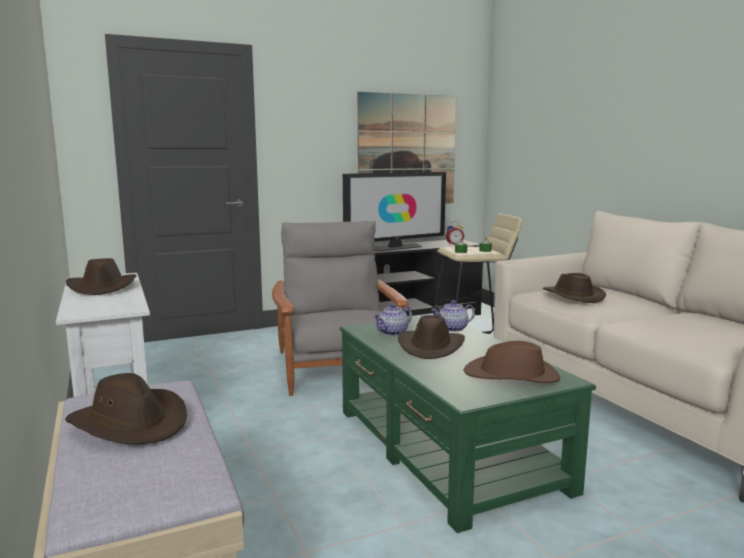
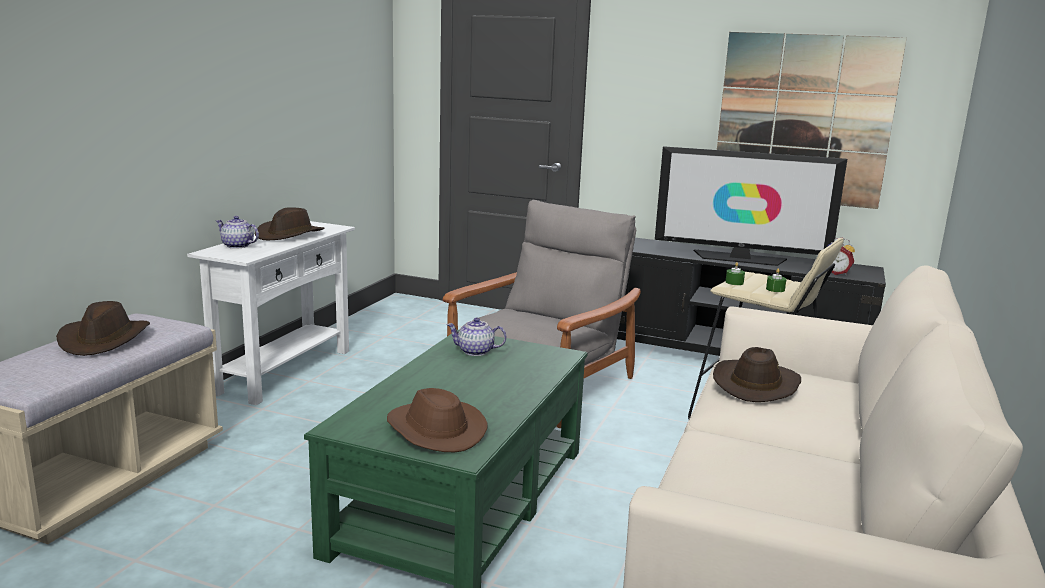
camera: 45 degrees right, 5 degrees up
(431, 347) = (461, 377): brown hat -> none
(453, 329) = (539, 370): teapot -> teapot (237, 246)

